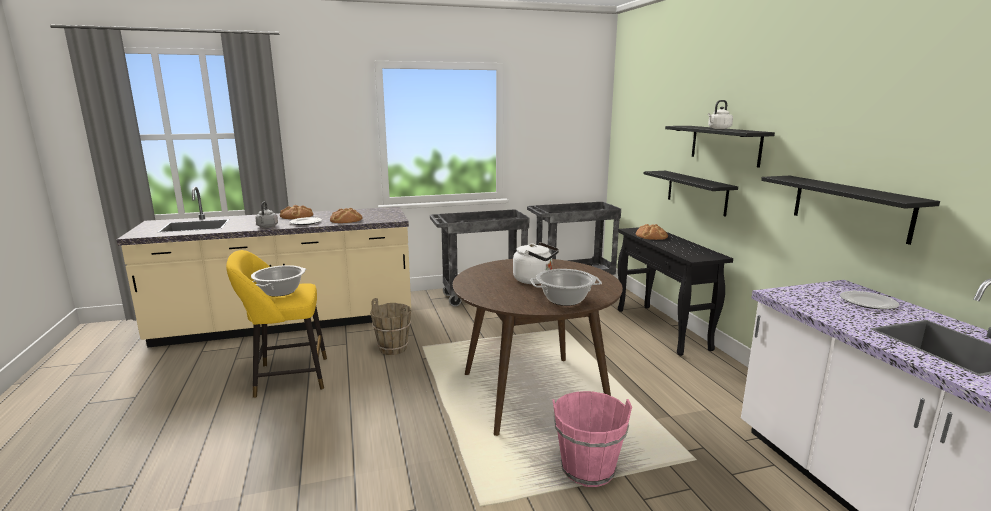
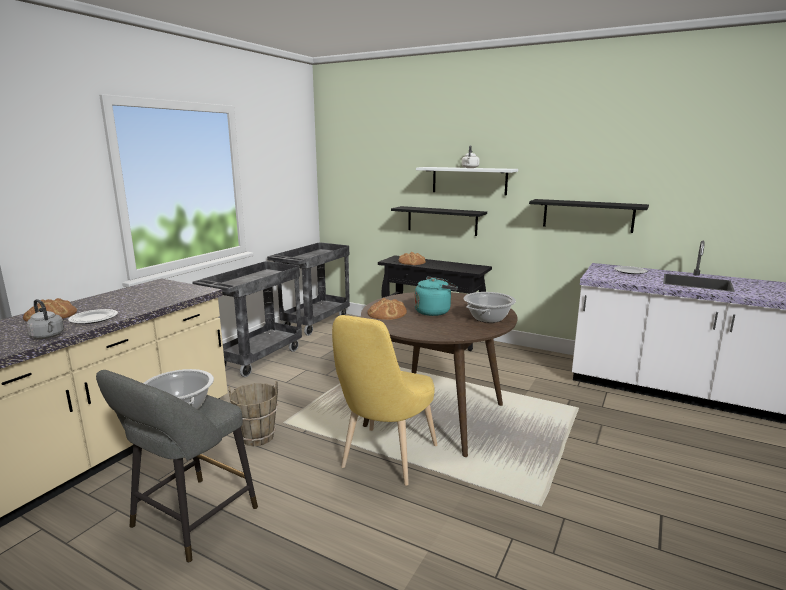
camera: 45 degrees left, 0 degrees up
(286, 377) = (189, 521): yellow stool -> grey stool
(346, 220) = (142, 303): bread -> bread (386, 313)
(437, 404) = (385, 460): none -> yellow chair
(535, 280) = (434, 311): white kettle -> turquoise kettle
(587, 470) = (548, 445): pink bucket -> none
(725, 145) = (469, 180): black shelf -> white shelf

